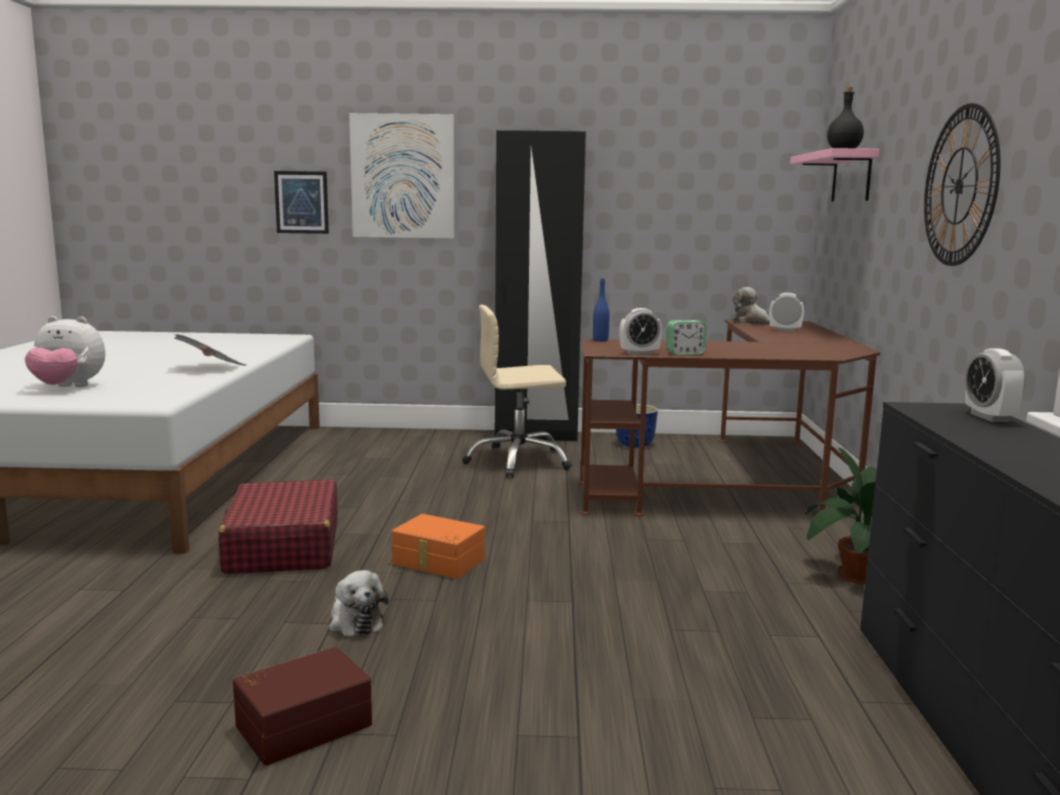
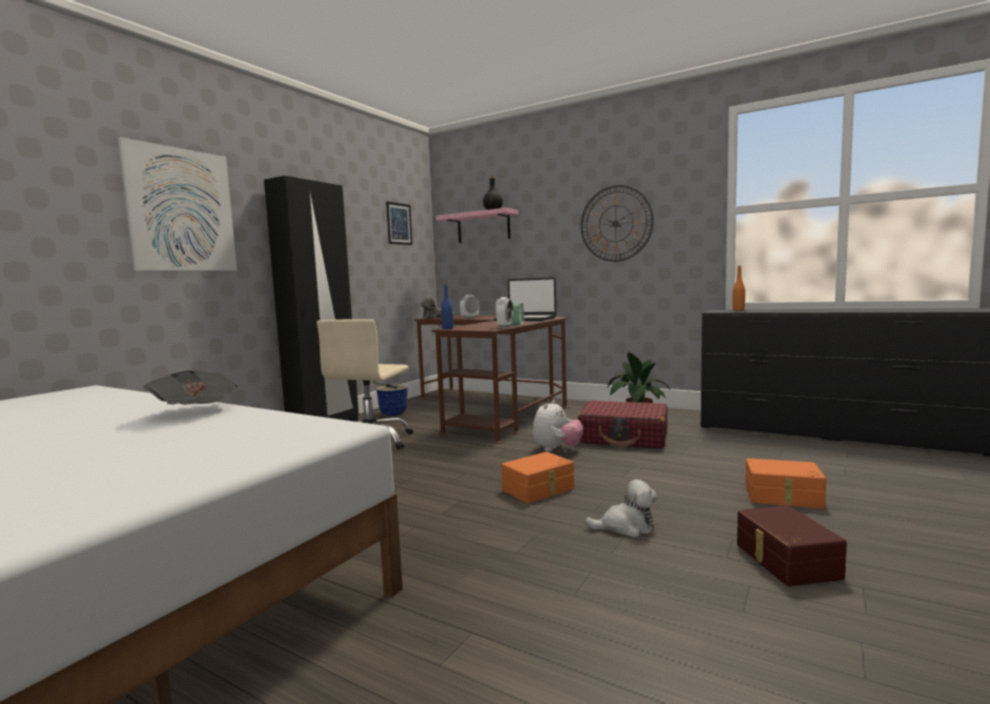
camera: 60 degrees left, 5 degrees down
(68, 387) = (148, 463): plush toy -> plush toy (557, 449)
(283, 546) = (443, 539): red suitcase -> red suitcase (624, 437)
(301, 202) = (63, 231): picture -> picture (399, 223)
(537, 721) = (783, 497): none -> orange storage box
(774, 349) = (525, 319): none -> laptop
(989, 417) = (738, 310): alarm clock -> orange bottle

